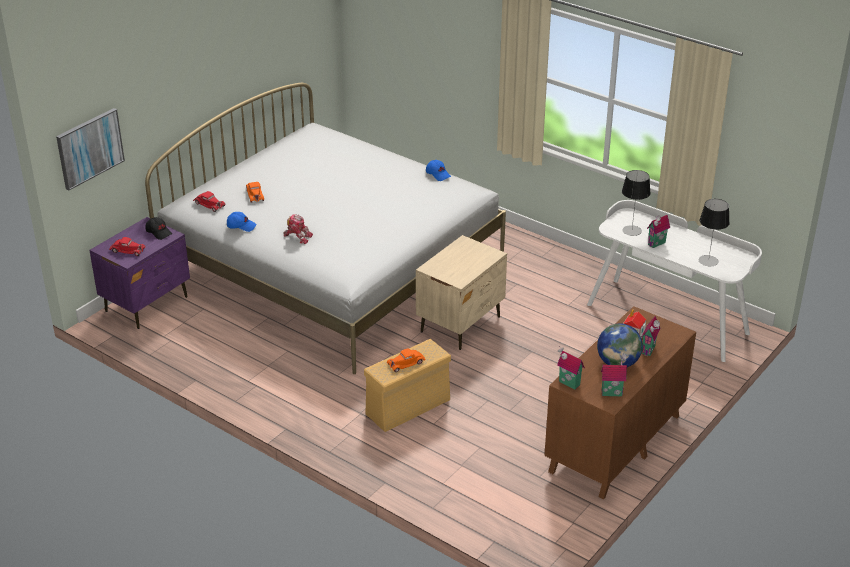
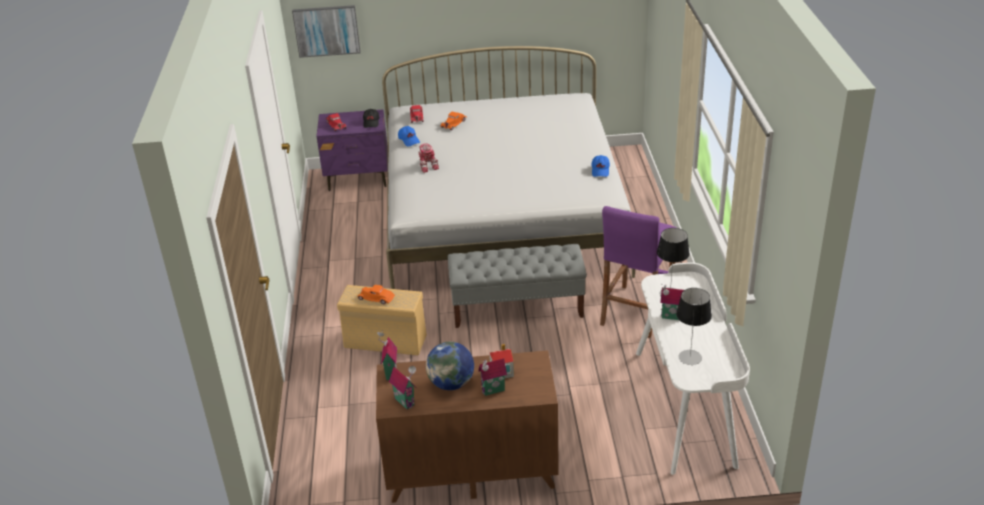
camera: 50 degrees right, 0 degrees up
(461, 324) = (517, 308): beige nightstand -> grey bench
(542, 278) = (636, 311): none -> purple stool

